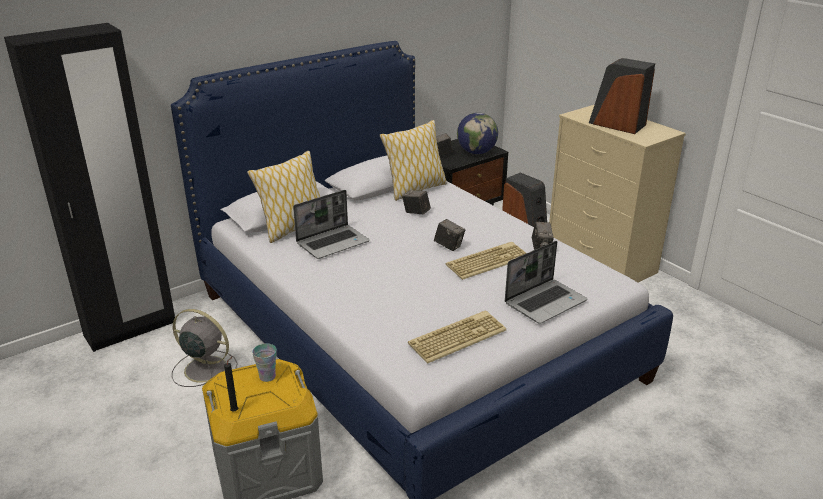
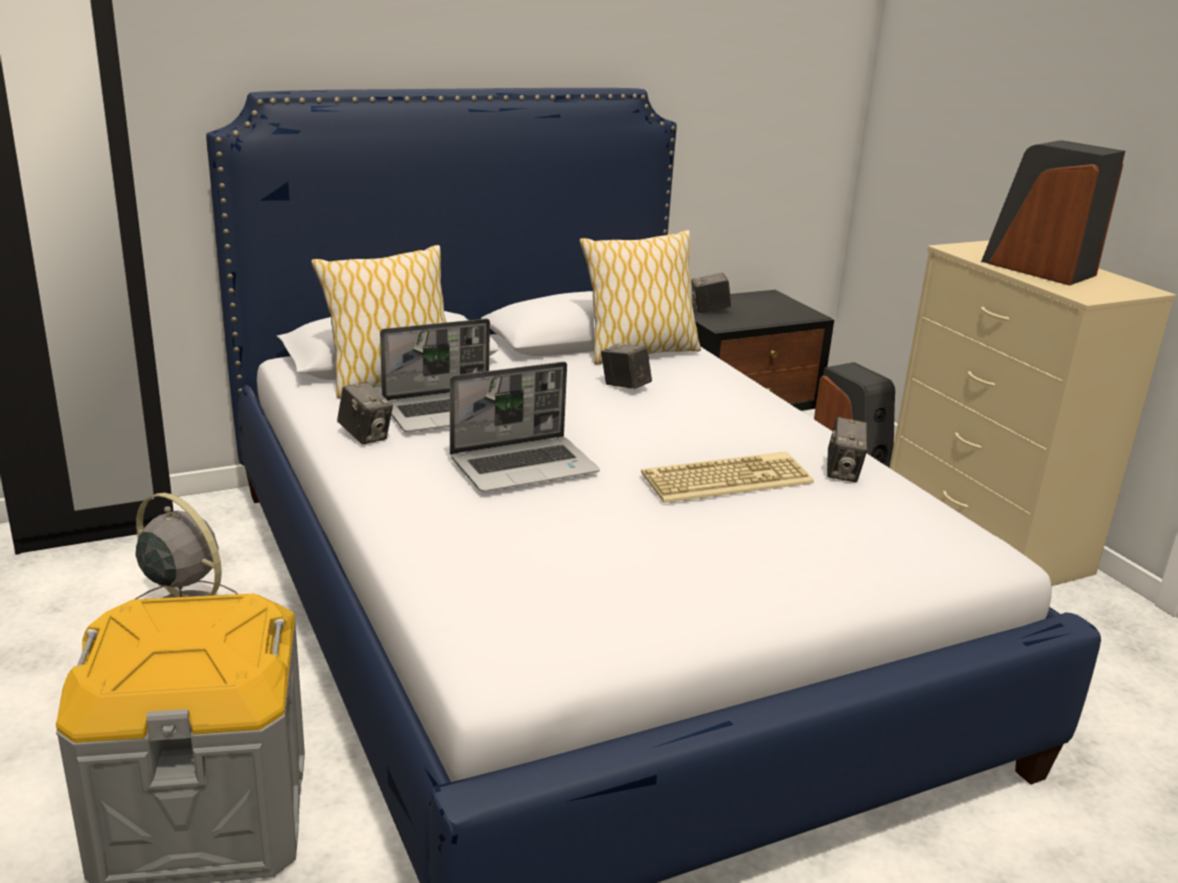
camera: 10 degrees right, 5 degrees down
(235, 410) = (116, 673): black candle -> none
(267, 376) = (214, 621): cup -> none
(449, 246) = (662, 445): camera -> camera (365, 436)
(457, 336) = (608, 600): keyboard -> none
(476, 152) = (775, 314): globe -> none
(545, 302) = (819, 565): laptop -> laptop (525, 466)

